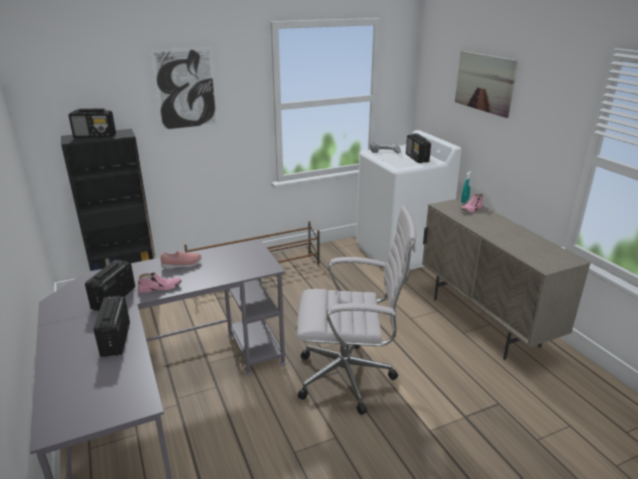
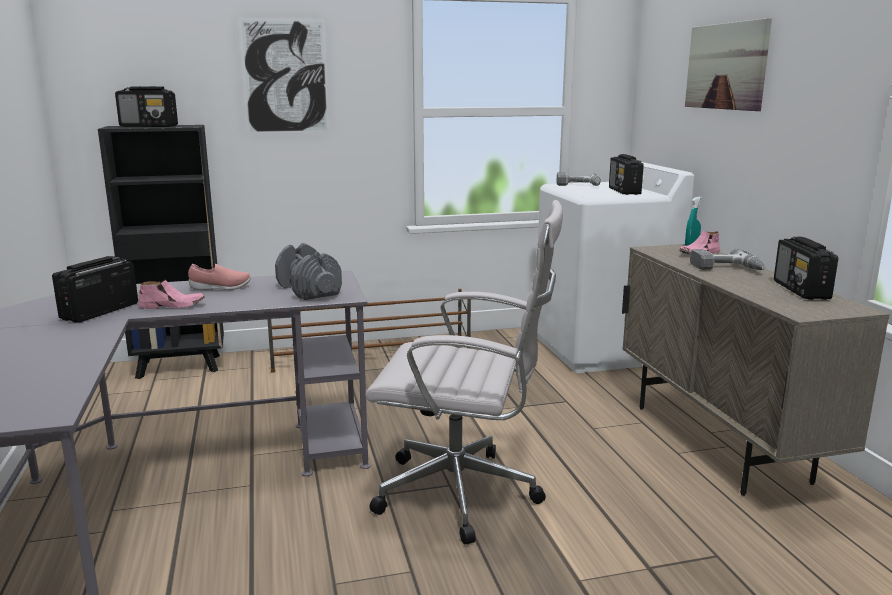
camera: 10 degrees right, 10 degrees down
(115, 340) = (67, 349): radio -> radio (801, 290)
(241, 262) = (308, 290): none -> grey dumbbell
(492, 224) = (727, 269): none -> power drill

